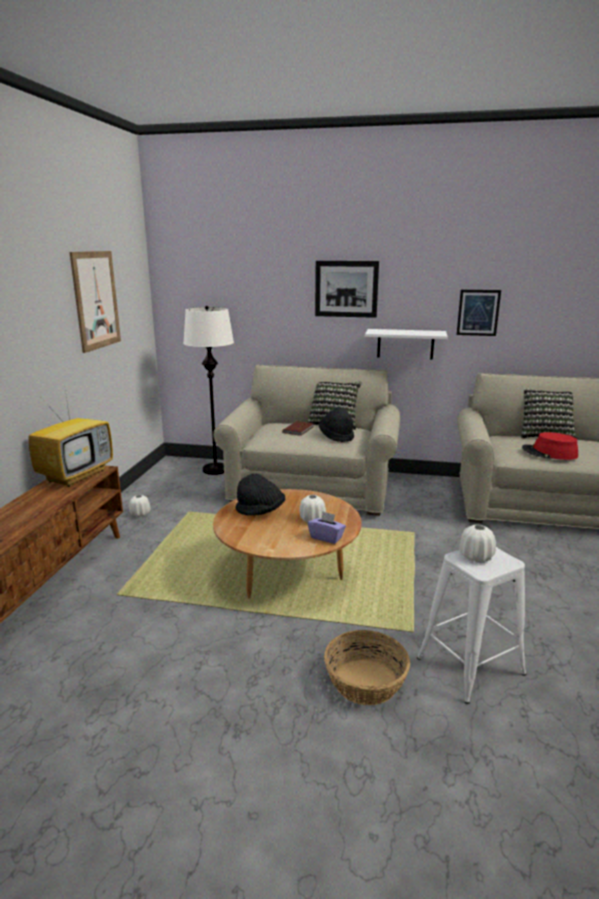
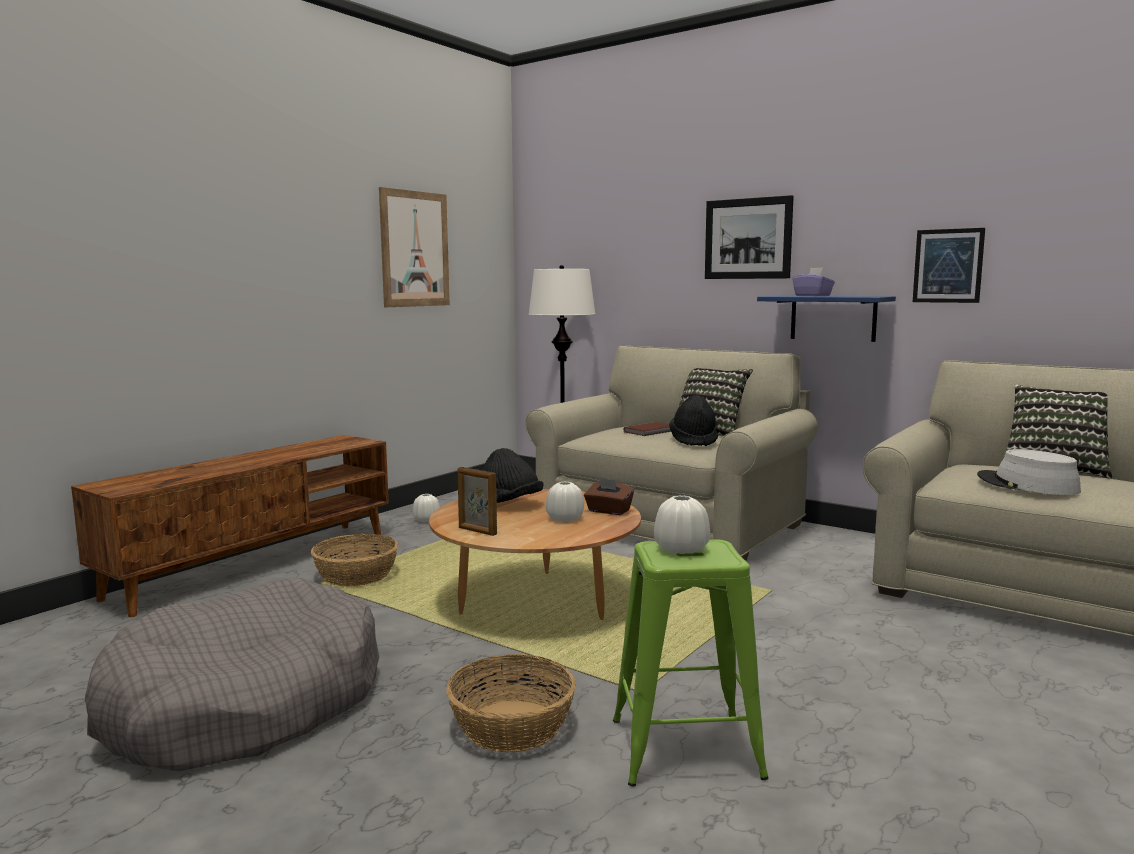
camera: 25 degrees right, 10 degrees down
(77, 475) = (333, 443): television -> none
(138, 580) = (356, 575): none -> basket
(171, 723) = (244, 704): none -> grey dog bed
(269, 544) = (477, 531): none -> picture frame
(326, 537) = (558, 536): purple tissue box -> purple tissue box (813, 296)
(331, 506) = (608, 511): none -> brown tissue box
(405, 344) = (833, 318): white shelf -> blue shelf
(469, 666) = (684, 748): white stool -> green stool
(549, 453) = (1027, 485): red hat -> grey hat

